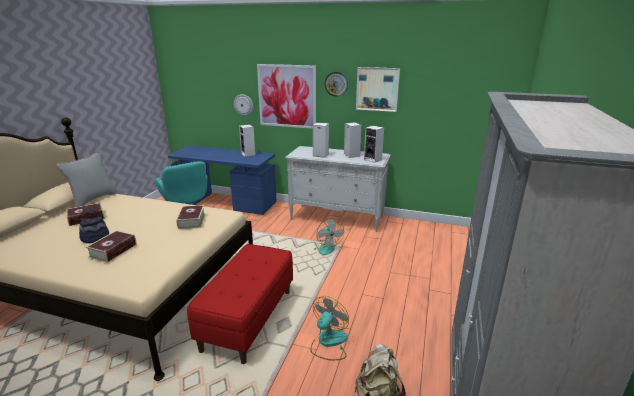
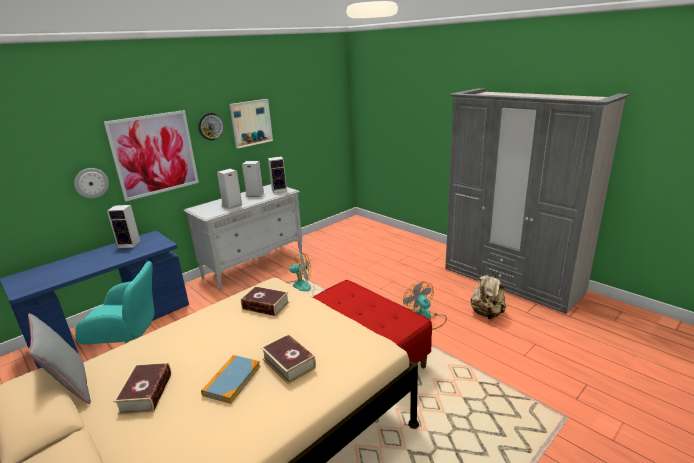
camera: 60 degrees left, 0 degrees up
(95, 237) = (232, 380): hat -> book

